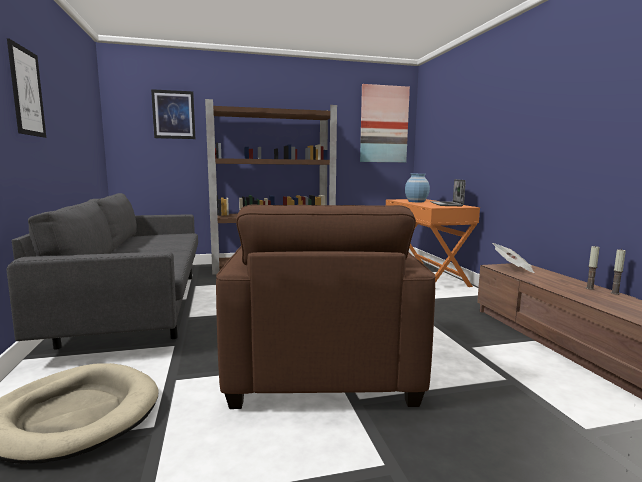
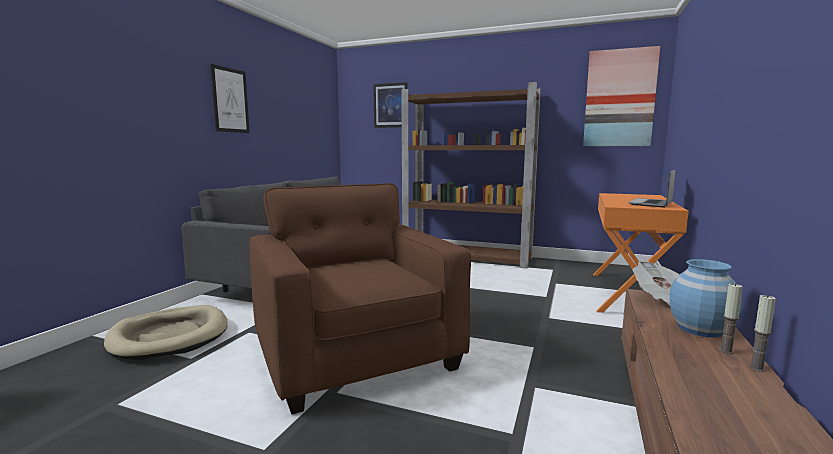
camera: 35 degrees right, 0 degrees up
(321, 365) = (356, 355): brown armchair -> brown armchair turned 120 degrees clockwise
(416, 201) = (626, 197): blue vase -> blue vase (700, 329)

